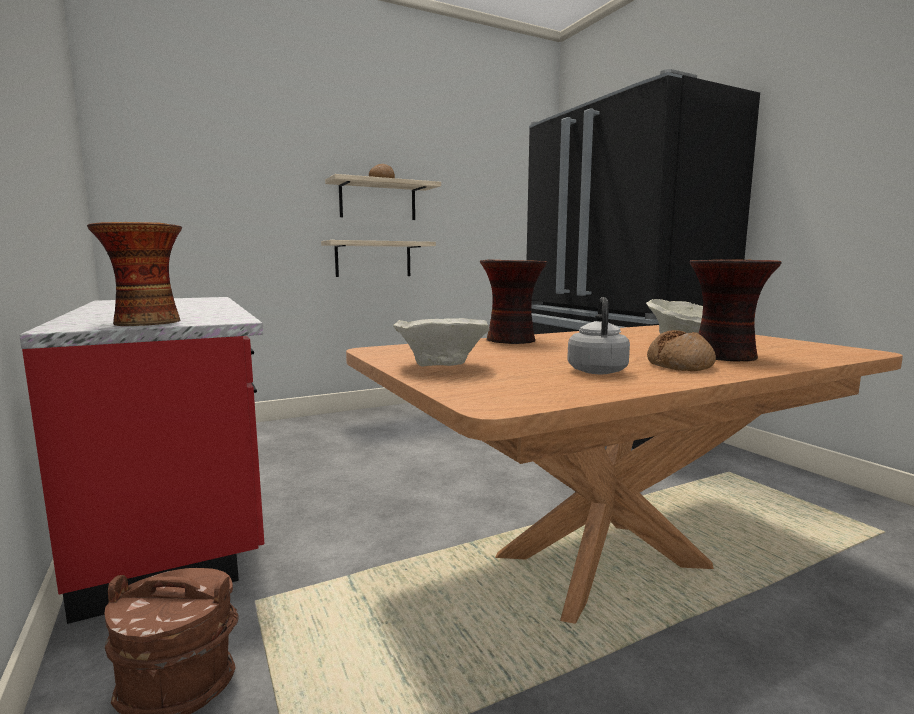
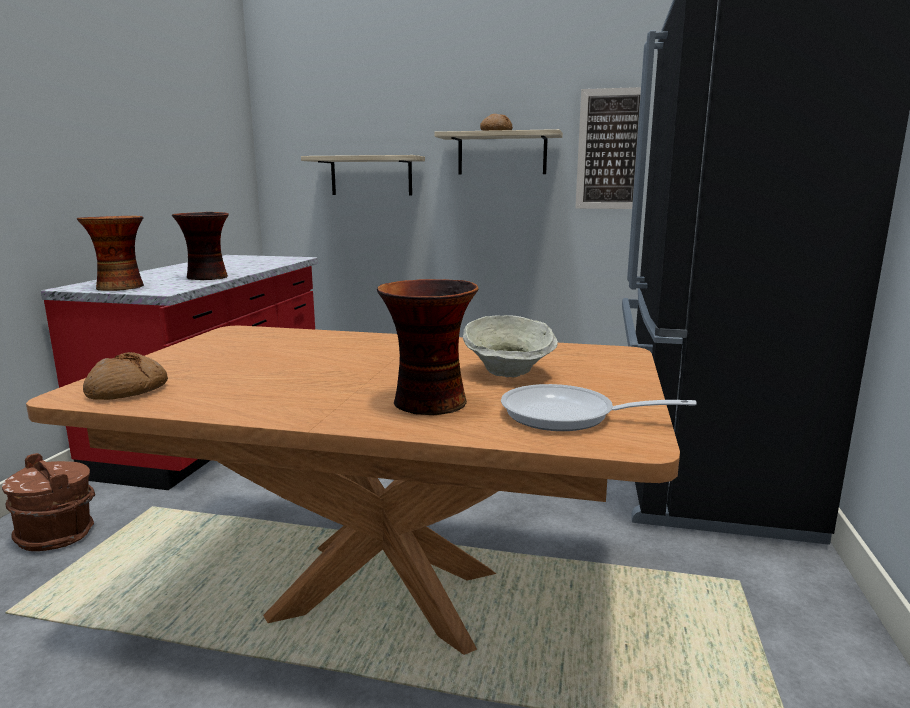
camera: 40 degrees right, 5 degrees up
(373, 259) = (494, 220): shelf -> shelf (371, 176)
(440, 367) = (190, 356): beige bowl -> none
(460, 203) = (610, 150): none -> picture
(512, 341) = (361, 340): vase -> vase (207, 277)
(597, 370) = (253, 387): grey kettle -> none
(680, 365) = (335, 400): bread -> bread (127, 391)
(796, 349) = (567, 416): none -> frying pan

